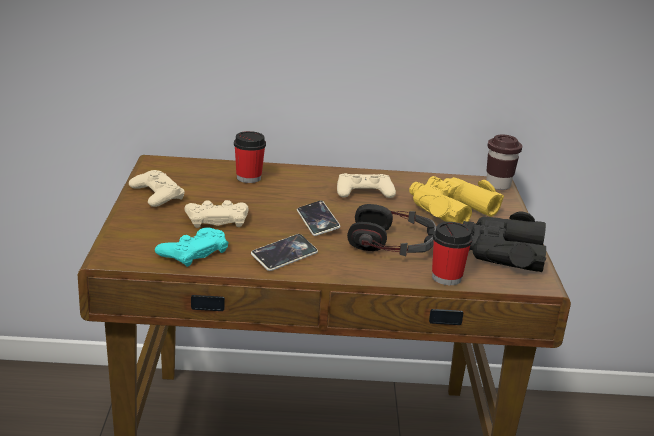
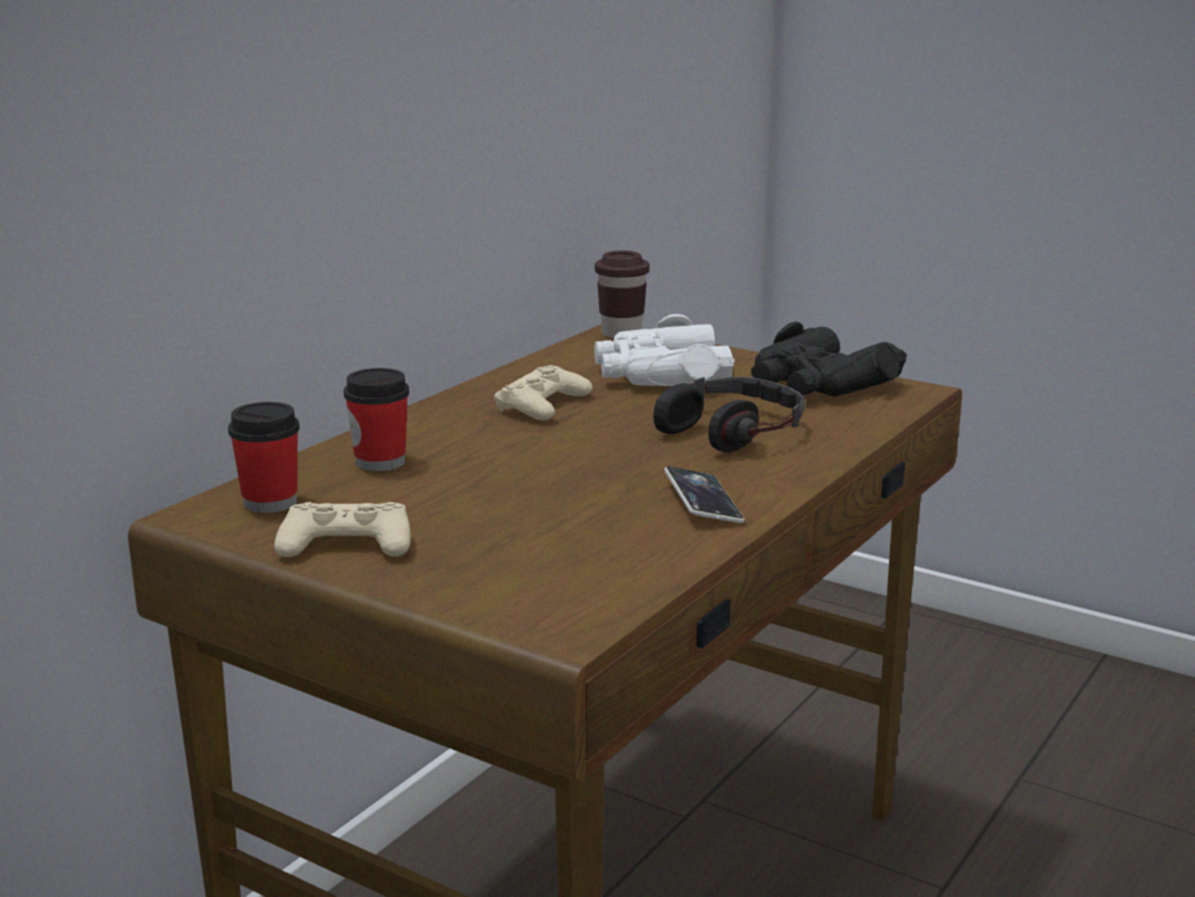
camera: 55 degrees left, 5 degrees down
(193, 252) = (619, 562): turquoise game controller -> none
(217, 219) = (514, 519): beige game controller -> none
(317, 222) = (609, 455): phone -> none
(446, 277) = (861, 428): cup -> cup (270, 502)
(449, 209) = (661, 375): yellow binoculars -> white binoculars

